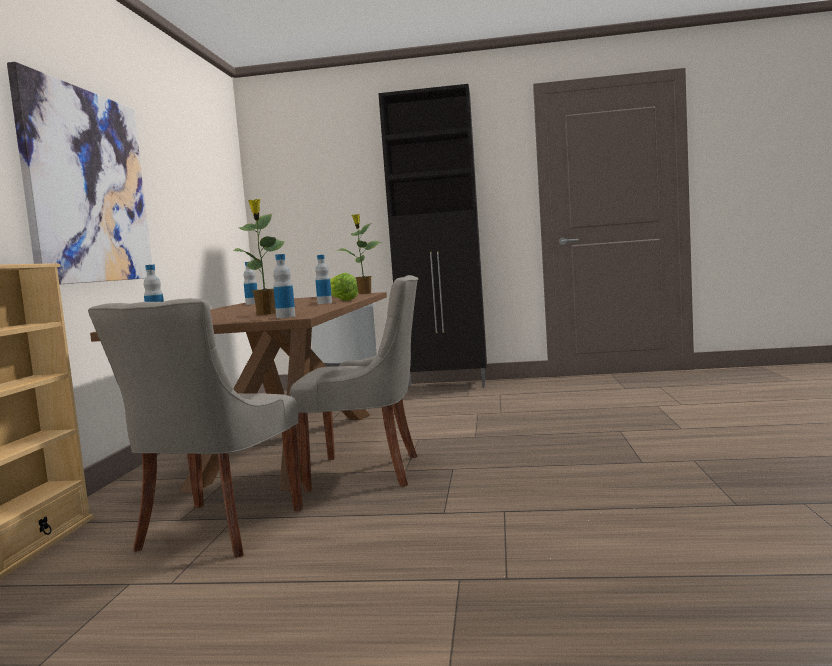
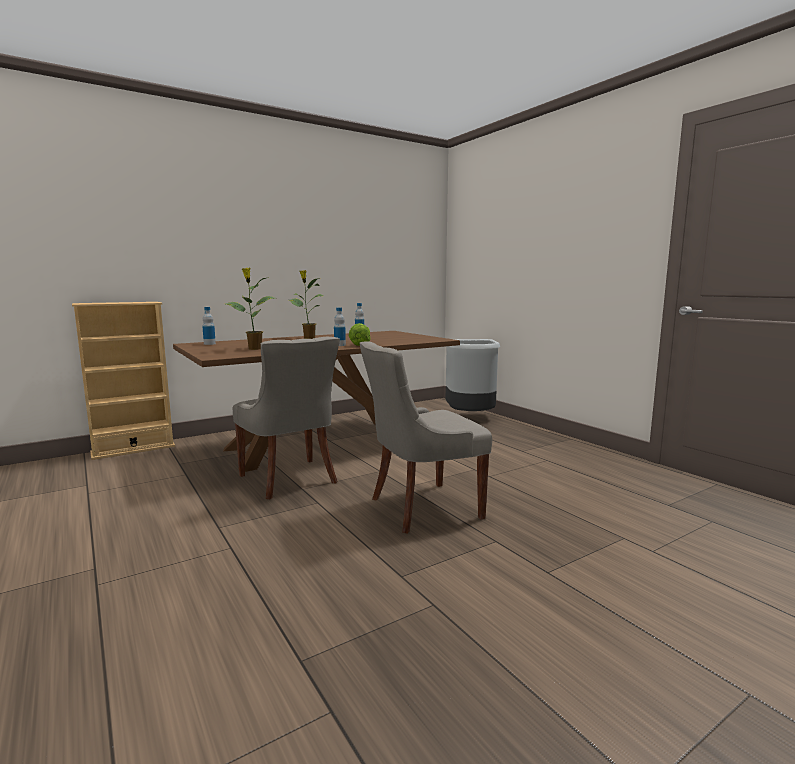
camera: 50 degrees right, 5 degrees up
(87, 187) = (233, 251): picture -> none
(216, 530) = (164, 477): grey chair -> grey chair (422, 508)
(285, 317) = (218, 355): bottle -> none
(364, 293) = (439, 339): potted plant -> potted plant (308, 338)
(446, 386) = (542, 436): black cabinet -> none

